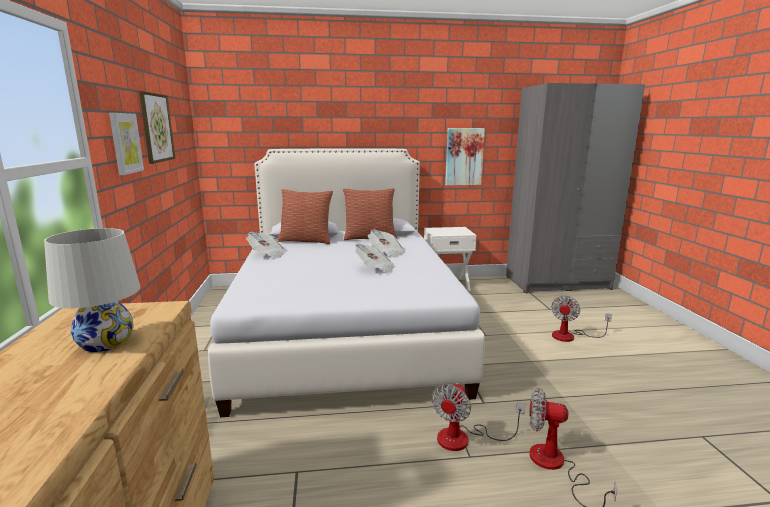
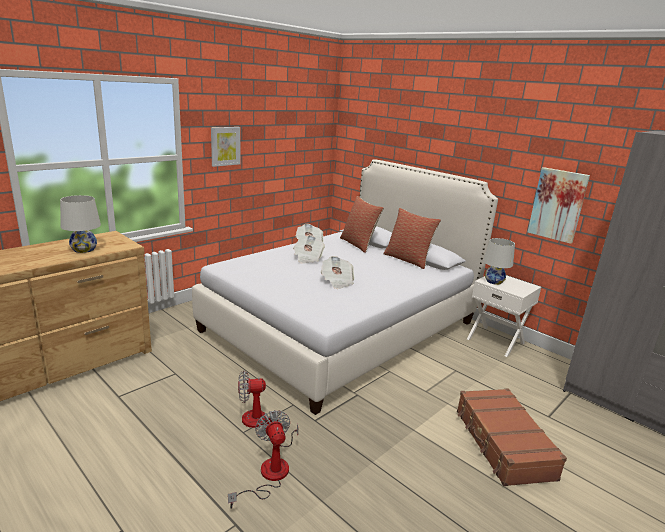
camera: 50 degrees right, 5 degrees up
(156, 128) = (271, 135): picture -> none
(386, 253) = (379, 275): newspaper -> newspaper (308, 258)
(441, 232) = (494, 281): none -> white table lamp
(570, 336) = (502, 444): fan -> brown suitcase

